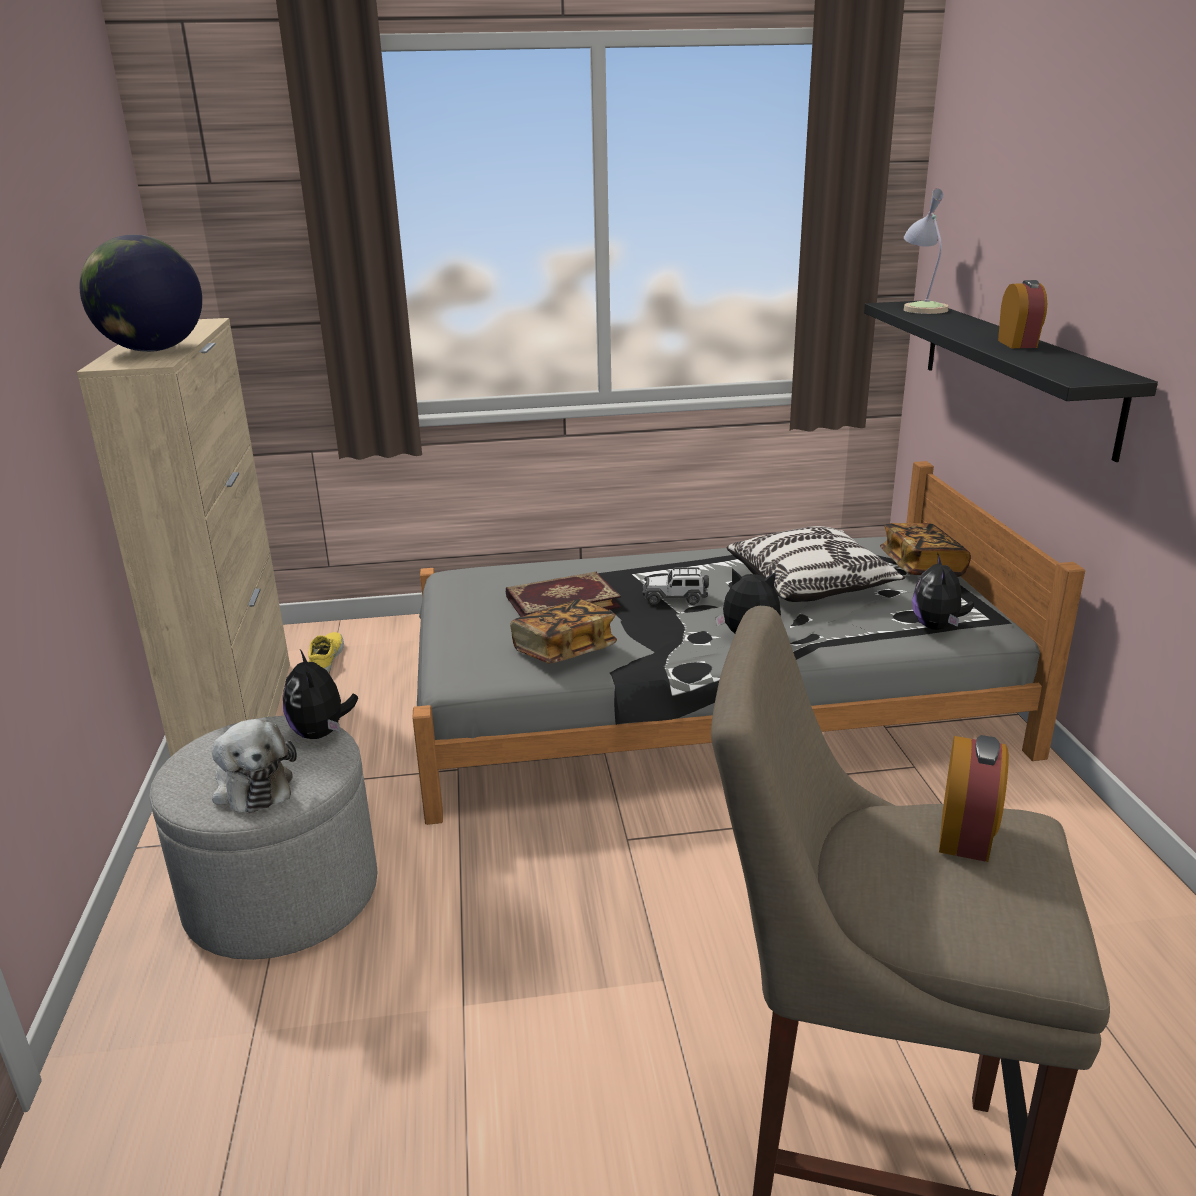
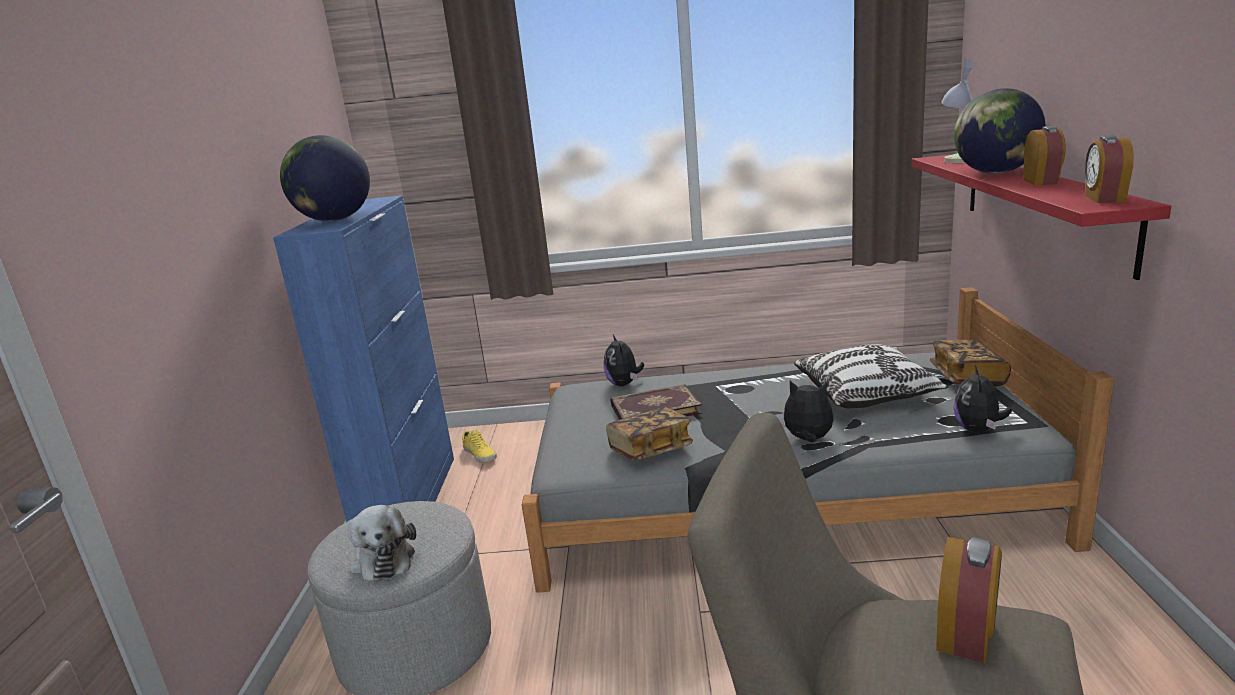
camera: 10 degrees right, 5 degrees down
(240, 719) = (410, 501): beige cabinet -> blue cabinet
(322, 733) = (445, 516): plush toy -> plush toy (624, 384)
(325, 659) = (481, 454): yellow shoe -> yellow shoe turned 135 degrees clockwise
(675, 598) = (748, 405): toy car -> none
(964, 329) = (994, 172): none -> globe
(1014, 371) = (1042, 206): black shelf -> red shelf
(1087, 369) = (1103, 198): none -> alarm clock

